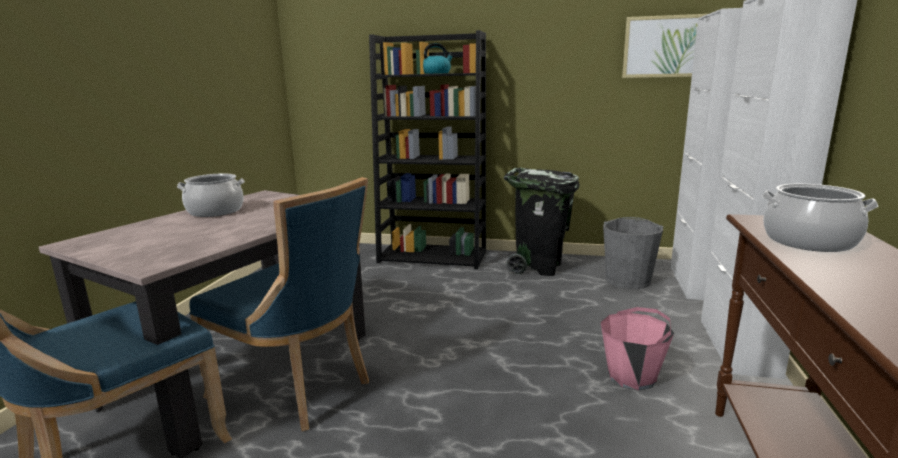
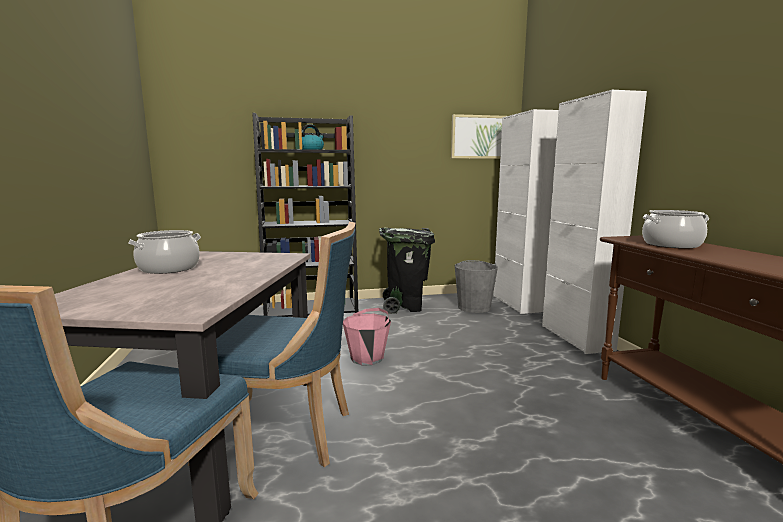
camera: 25 degrees left, 5 degrees down
(632, 377) = (535, 367): pink bucket -> pink bucket (367, 358)

